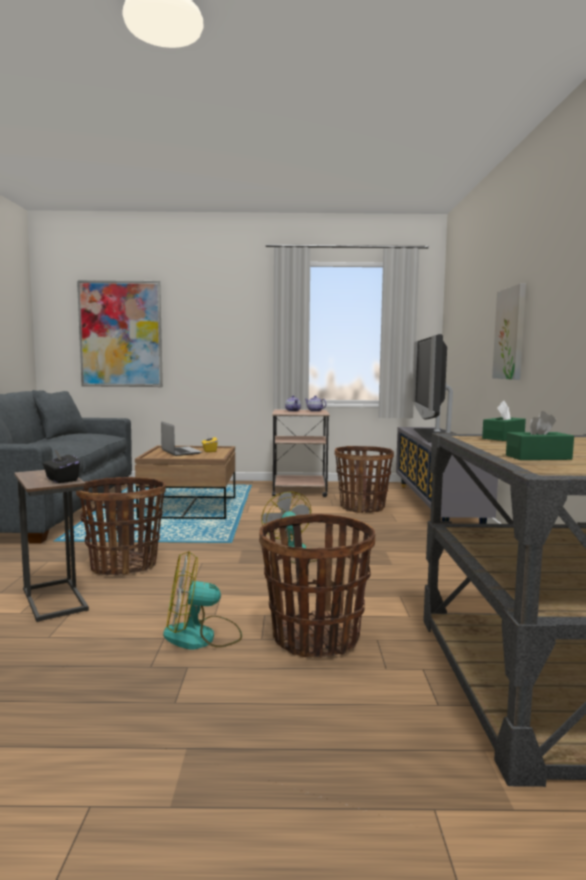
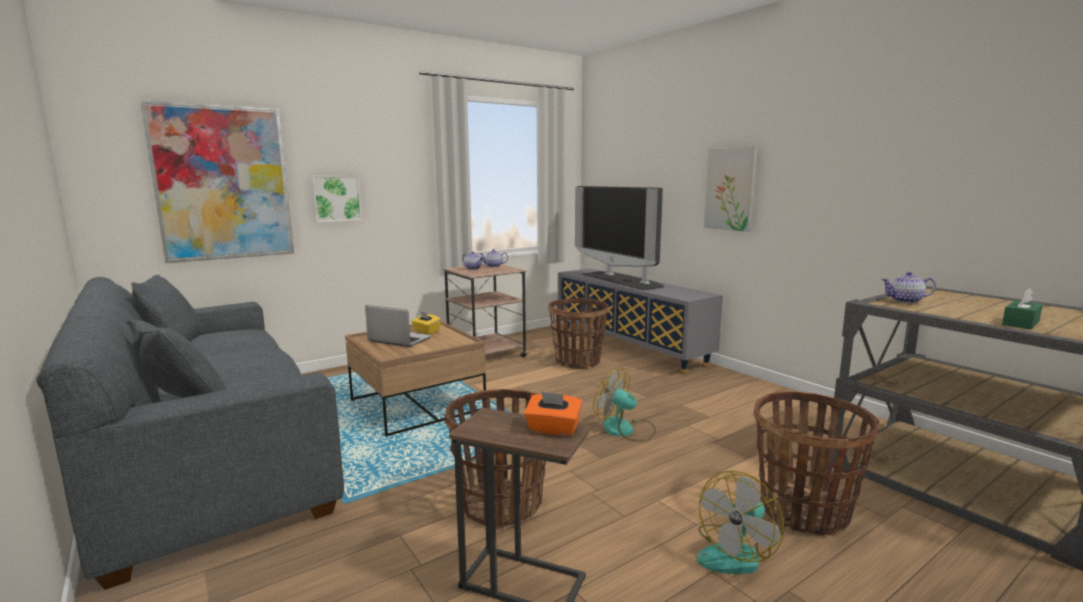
camera: 35 degrees left, 5 degrees up
(61, 480) = (553, 429): black tissue box -> orange tissue box
(196, 347) = (336, 198): none -> picture
(503, 438) = (905, 301): green tissue box -> teapot

